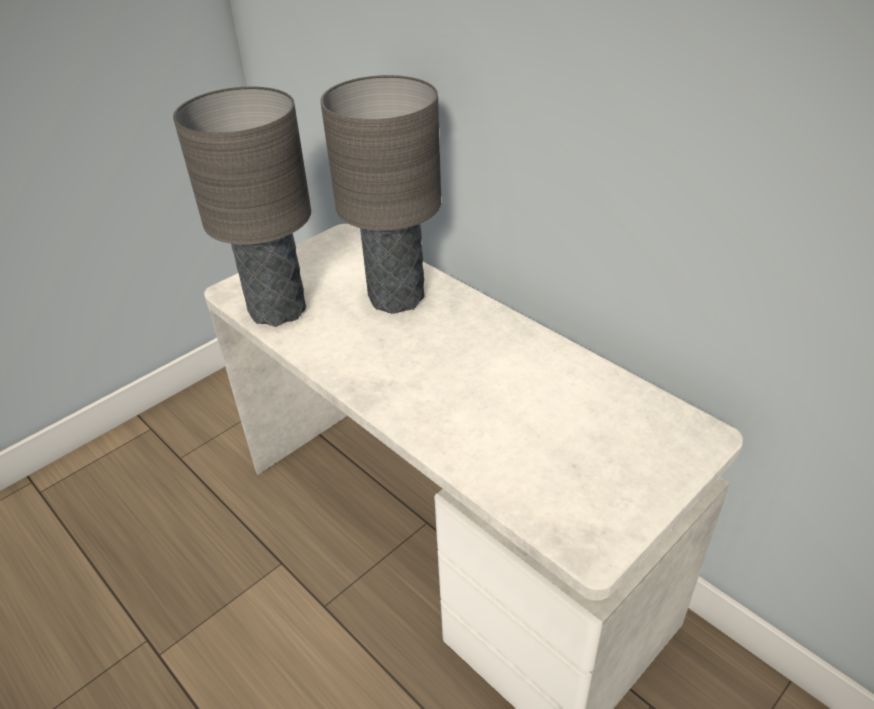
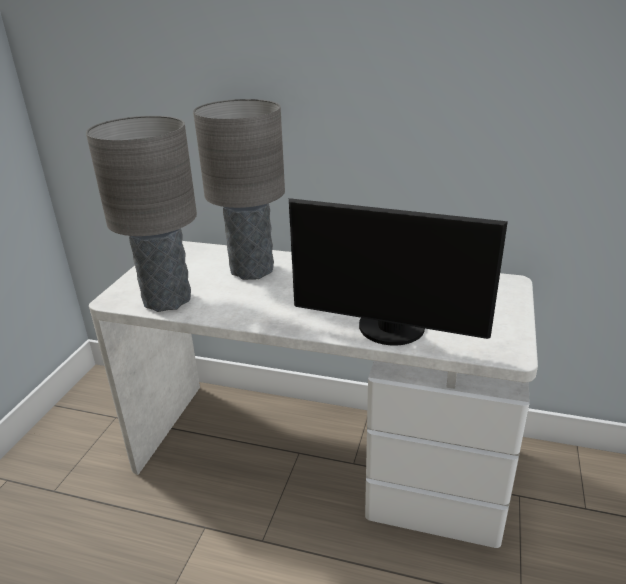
camera: 30 degrees left, 10 degrees down
(472, 449) = (390, 330): none -> monitor

